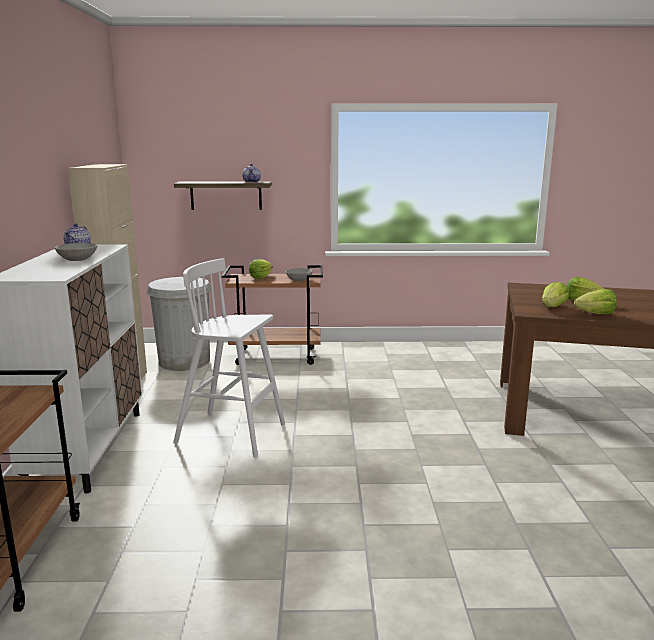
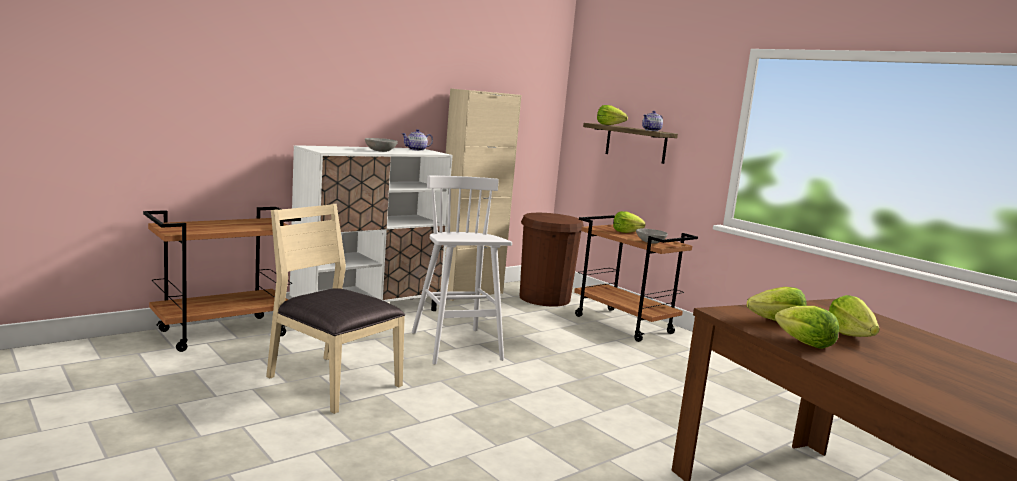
camera: 50 degrees right, 5 degrees down
(184, 361) = (544, 298): white trash can -> brown trash can
(197, 182) = (609, 125): none -> lettuce
(233, 523) = (332, 381): none -> beige chair

